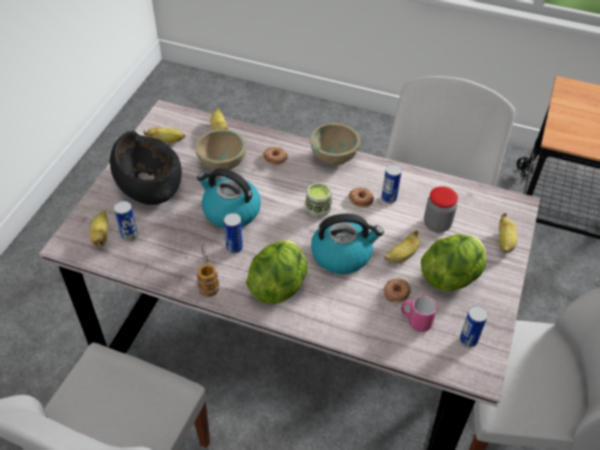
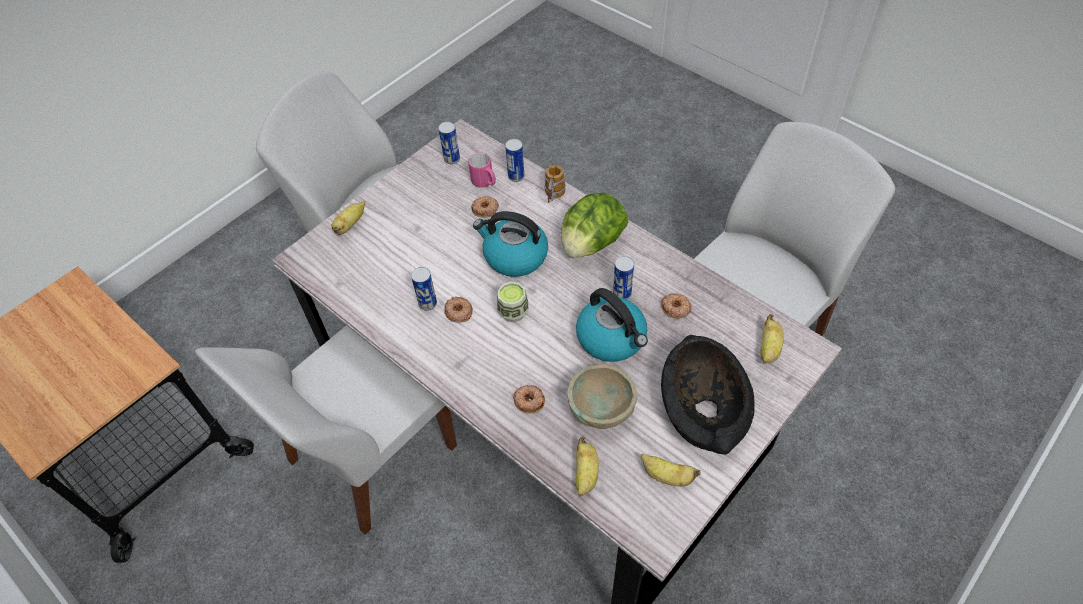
camera: 155 degrees left, 5 degrees up
(129, 235) = (735, 340): can -> can (516, 176)
(185, 248) = (675, 308): none -> donut
(208, 280) = (660, 266): mug -> mug (553, 198)
(333, 157) = (456, 378): beige bowl -> none
(402, 256) = (458, 239): banana -> none
(437, 224) = (399, 261): jar -> none
(451, 276) = (426, 209): lettuce -> none

